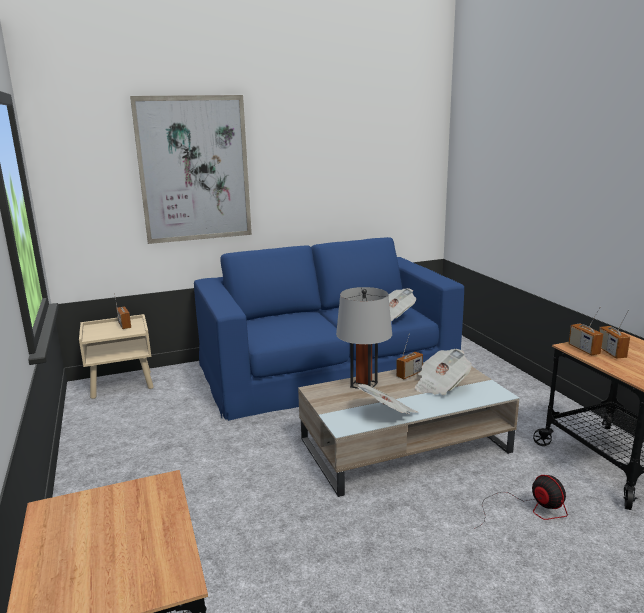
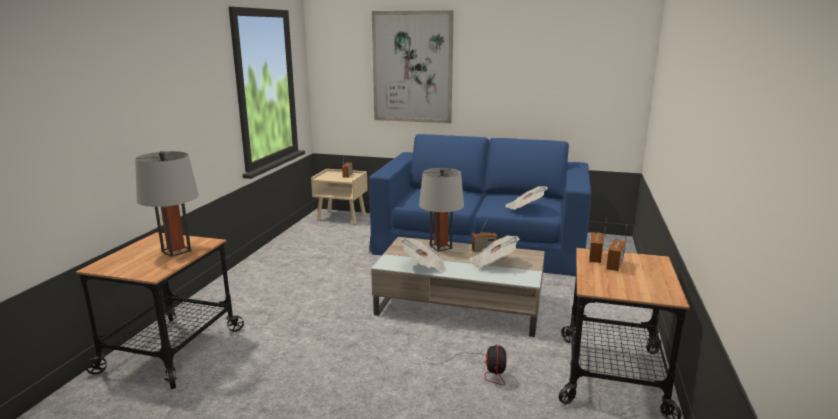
camera: 35 degrees right, 0 degrees up
(134, 521) = (176, 251): none -> grey table lamp

